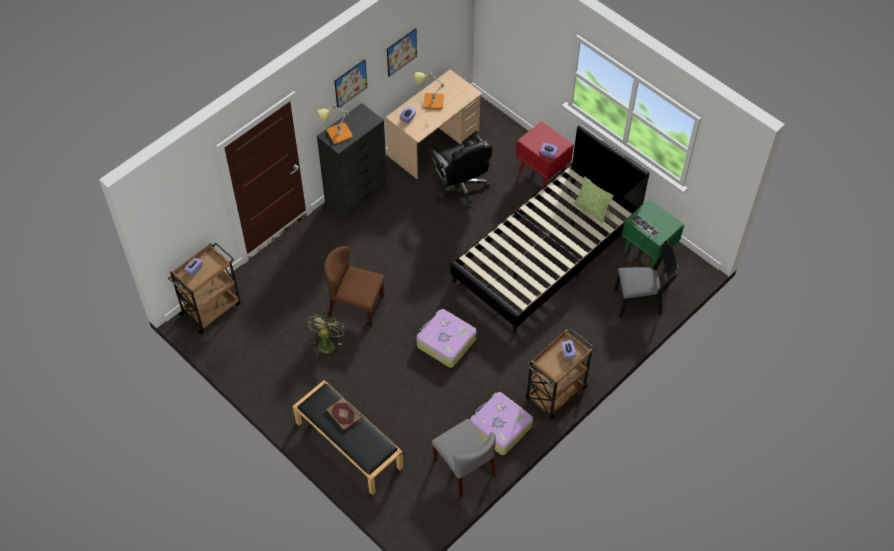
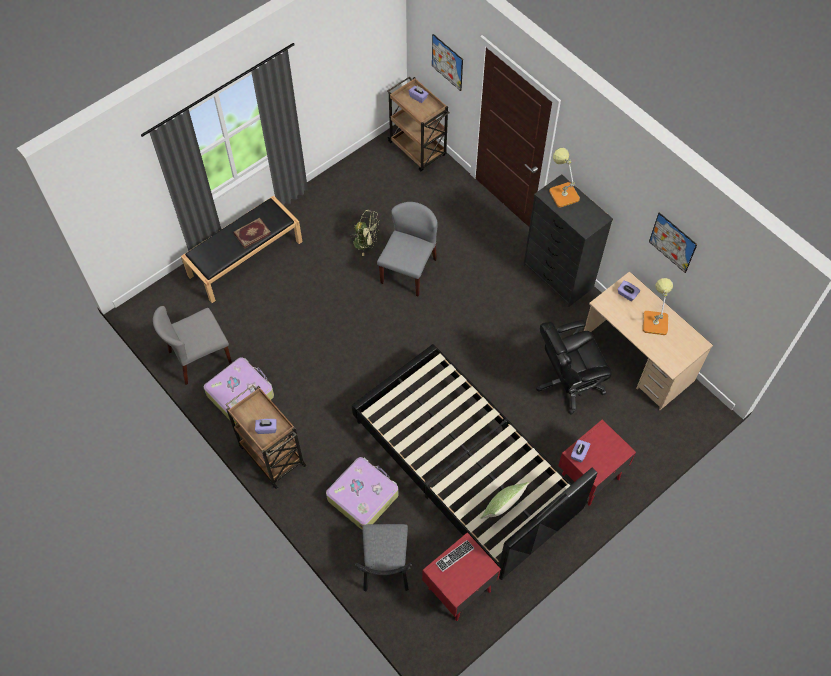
camera: 95 degrees right, 5 degrees up
(350, 83) = (611, 184): picture -> picture (447, 62)
(356, 306) = (408, 270): brown chair -> grey chair
(445, 342) = (353, 351): suitcase -> suitcase (363, 496)
(648, 253) = (458, 590): green nightstand -> red nightstand

